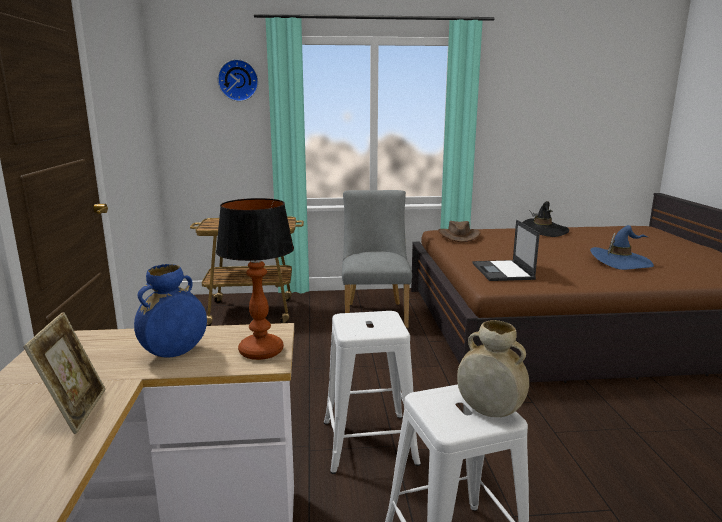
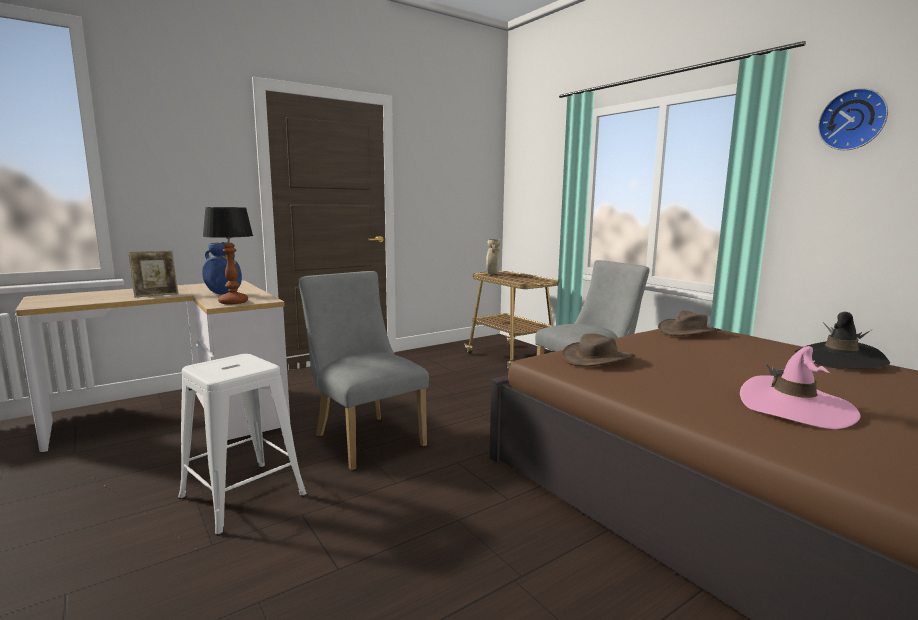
camera: 60 degrees right, 5 degrees down
(238, 80) = (553, 155): wall clock -> wall clock (853, 120)
(369, 442) = (364, 438): white stool -> grey chair
(489, 412) = (226, 372): beige vase -> beige vase (492, 274)
(503, 271) = (598, 358): laptop -> brown hat
(620, 262) = (796, 407): blue hat -> pink hat

